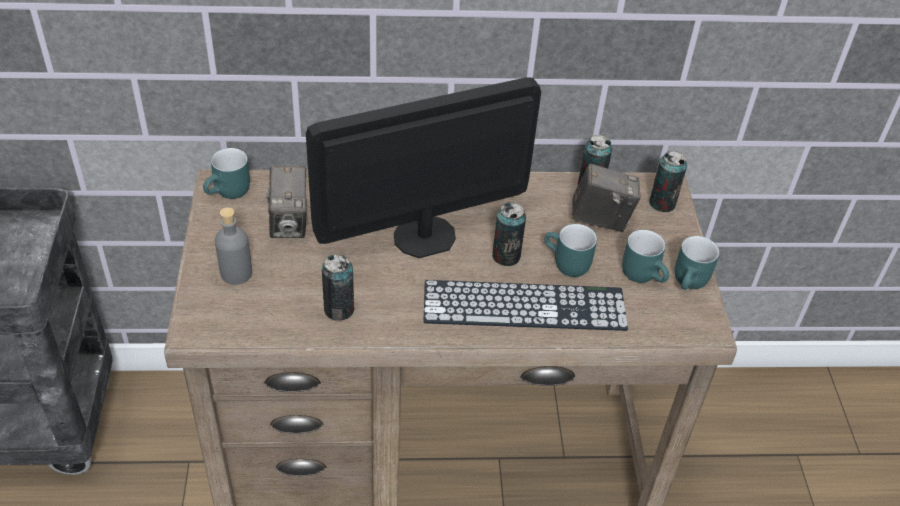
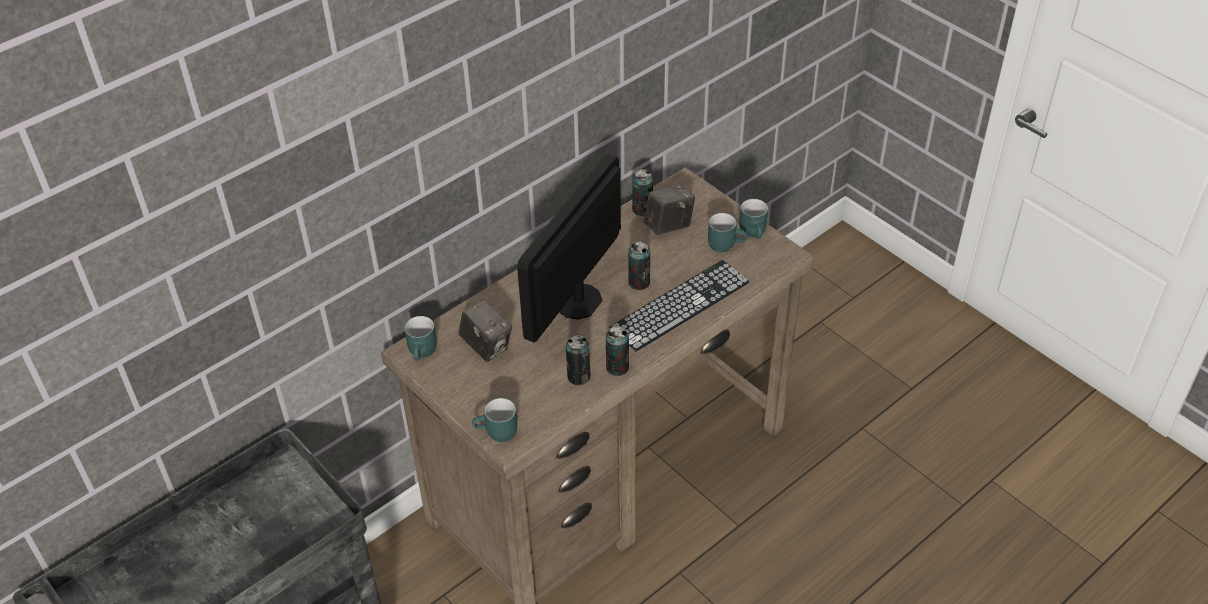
camera: 35 degrees left, 0 degrees up
(236, 273) = (491, 397): grey bottle -> none
(565, 264) = (677, 266): turquoise mug -> turquoise mug (497, 434)
(662, 203) = (693, 194): can -> can (617, 367)

